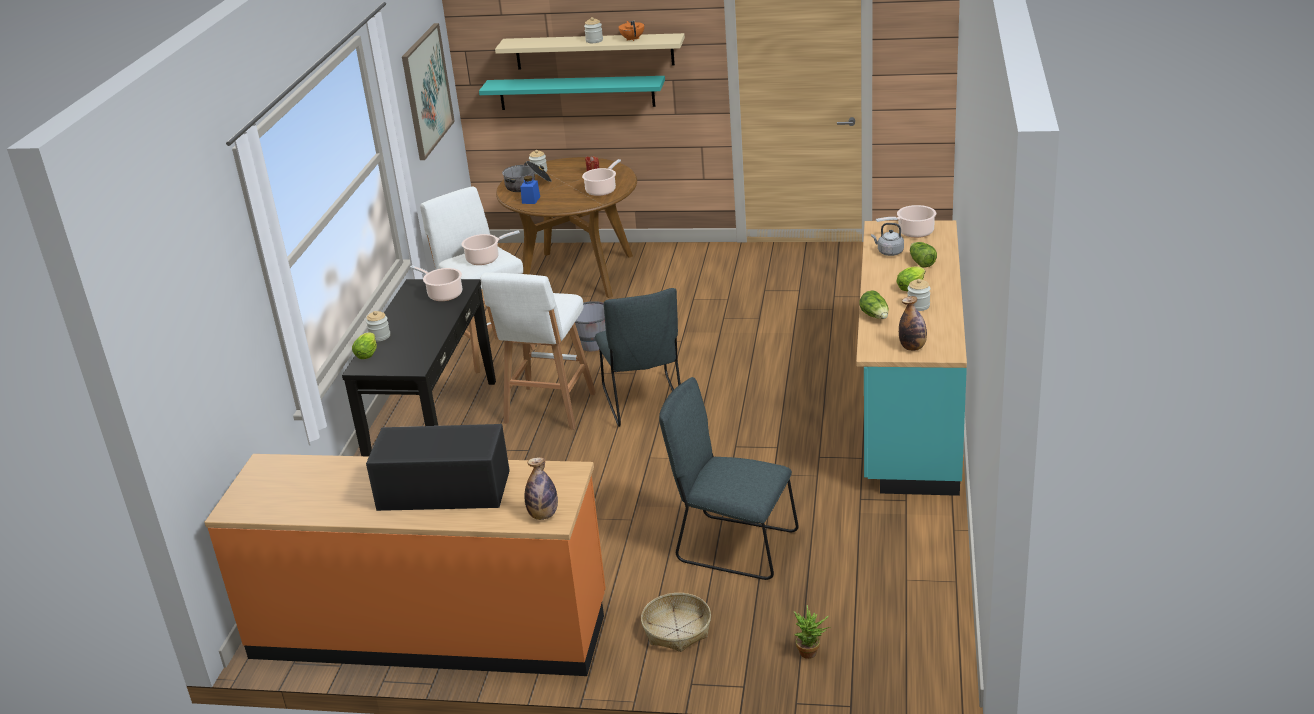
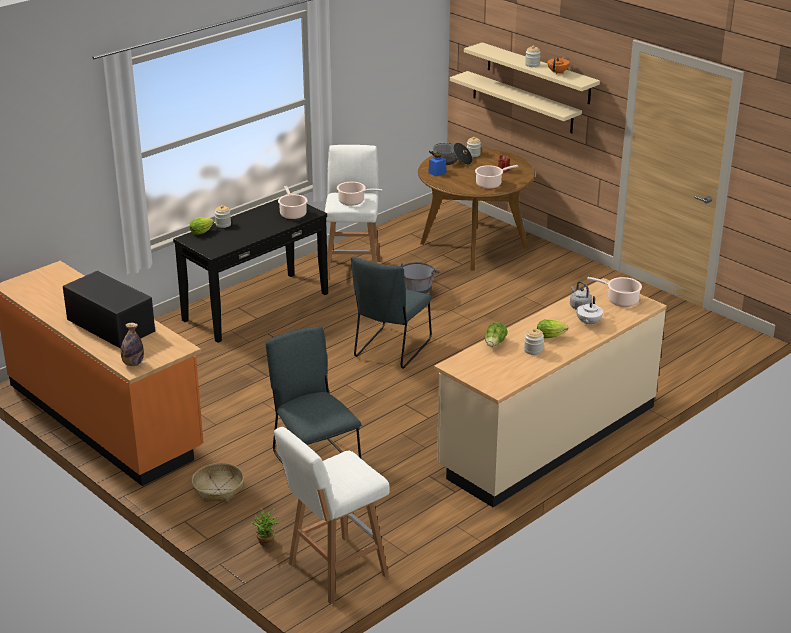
camera: 35 degrees right, 0 degrees up
(427, 90) = (397, 65): picture -> none
(548, 410) = (332, 326): white stool -> white stool (335, 571)
(576, 92) = (522, 102): turquoise shelf -> beige shelf
(908, 410) = (547, 438): turquoise counter -> beige counter
(912, 347) = (481, 374): bottle -> none
(921, 262) = (588, 323): lettuce -> white teapot

